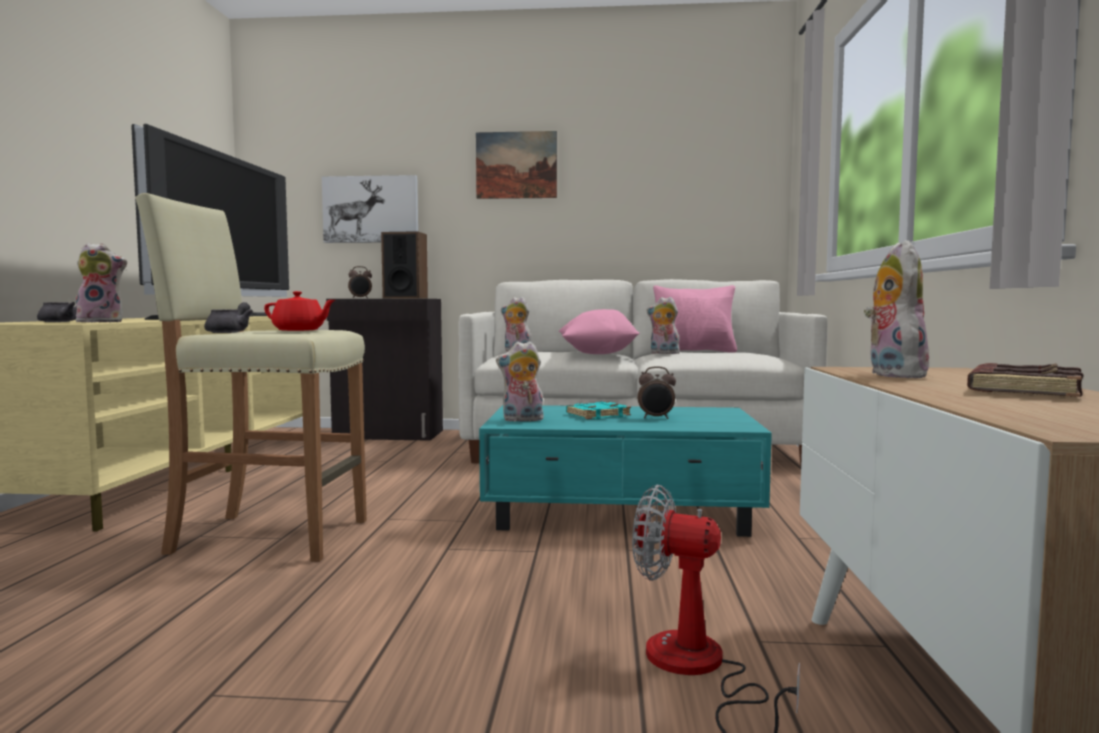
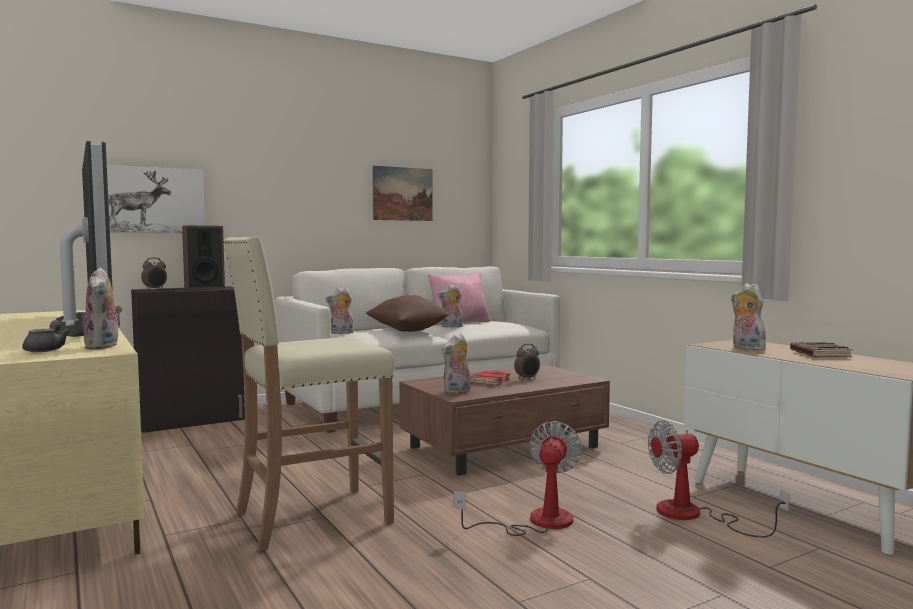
camera: 35 degrees left, 0 degrees up
(102, 322) = (104, 347): plush toy -> plush toy turned 120 degrees clockwise
(230, 332) = (299, 349): grey teapot -> none
(299, 330) = (330, 341): red teapot -> none
(456, 606) = (536, 522): none -> fan
(516, 165) = (295, 166): picture -> picture (402, 194)
(597, 353) = (407, 330): pink pillow -> brown pillow
(598, 415) = (489, 381): turquoise book -> red book
(622, 512) = (506, 447): turquoise coffee table -> brown coffee table

